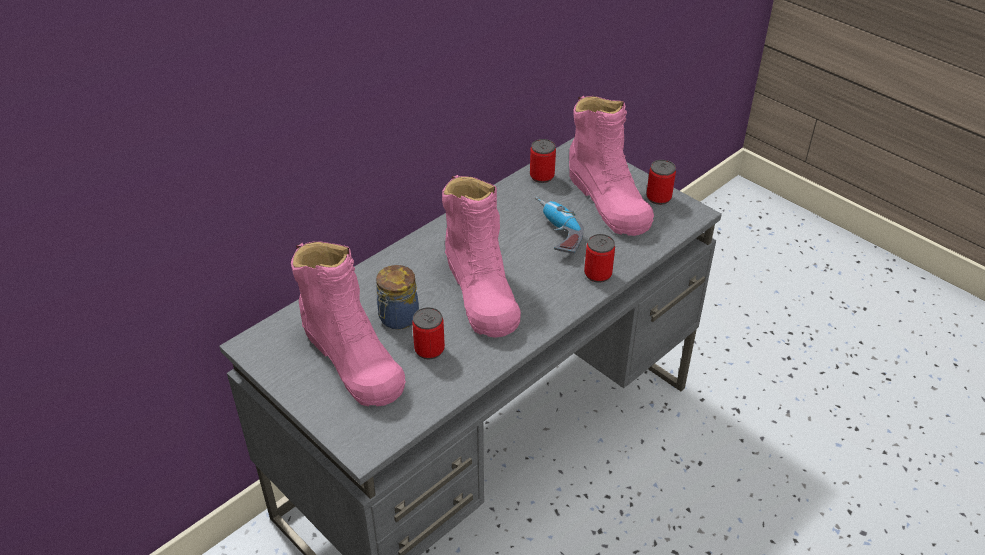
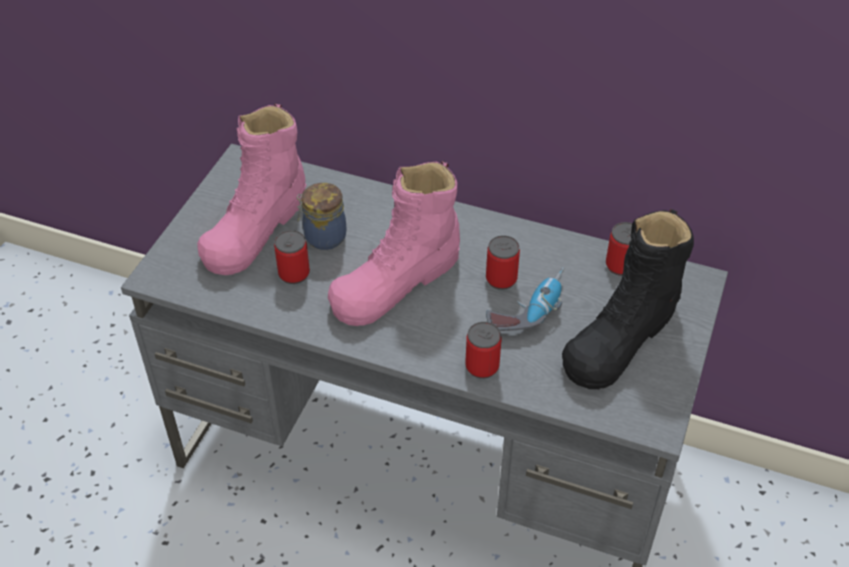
camera: 65 degrees right, 5 degrees up
(608, 200) = (621, 336): pink boot -> black boot
(658, 197) = (662, 382): can -> can (501, 279)

